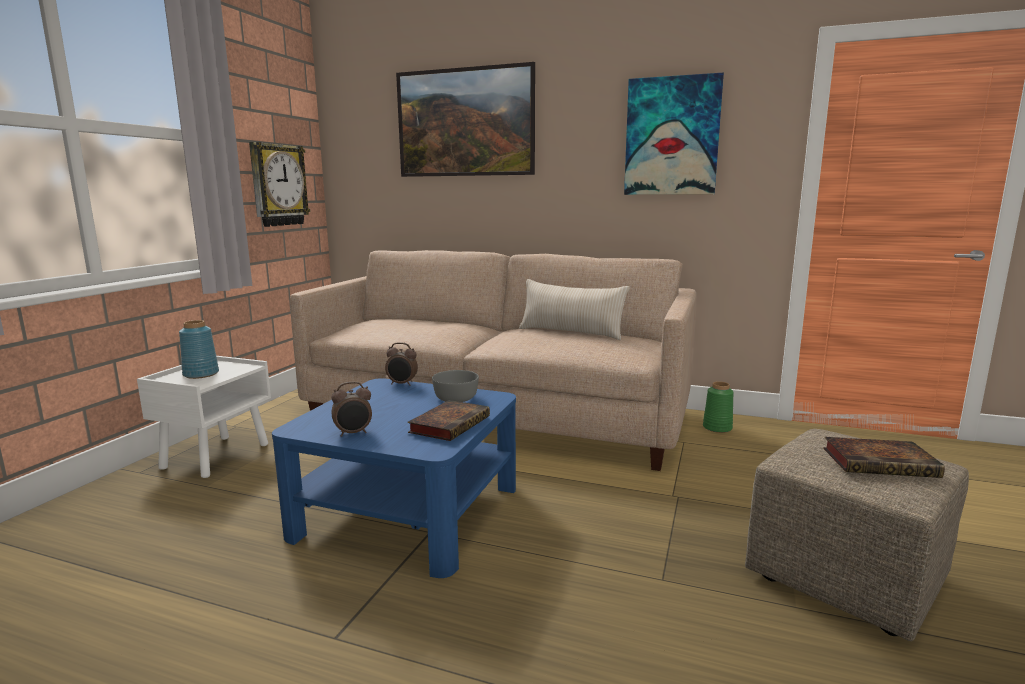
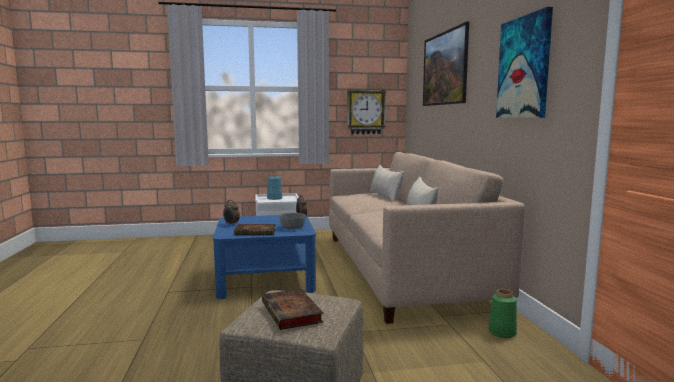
camera: 60 degrees right, 5 degrees down
(420, 321) = (385, 196): none -> beige pillow

